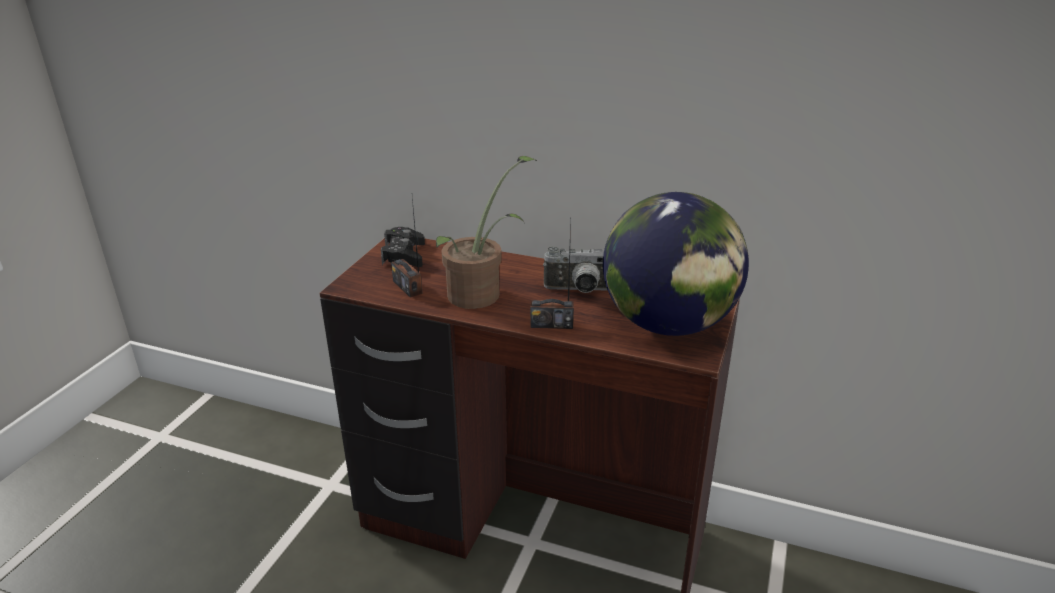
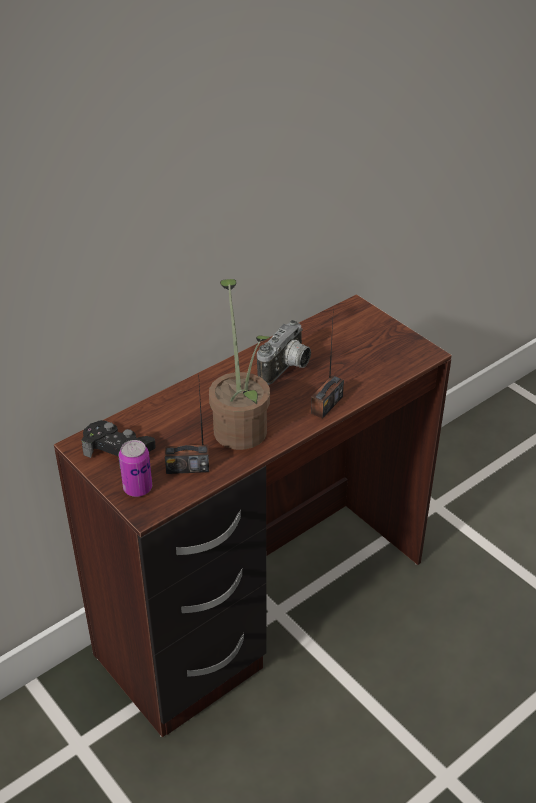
camera: 60 degrees left, 10 degrees up
(367, 276) = (137, 488): none -> can
(668, 324) = (374, 348): globe -> none

